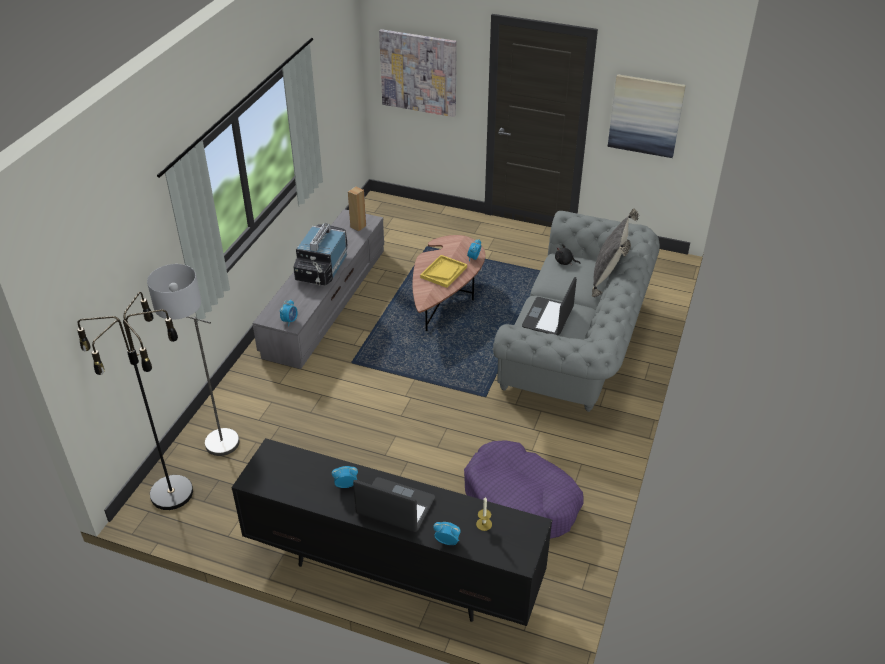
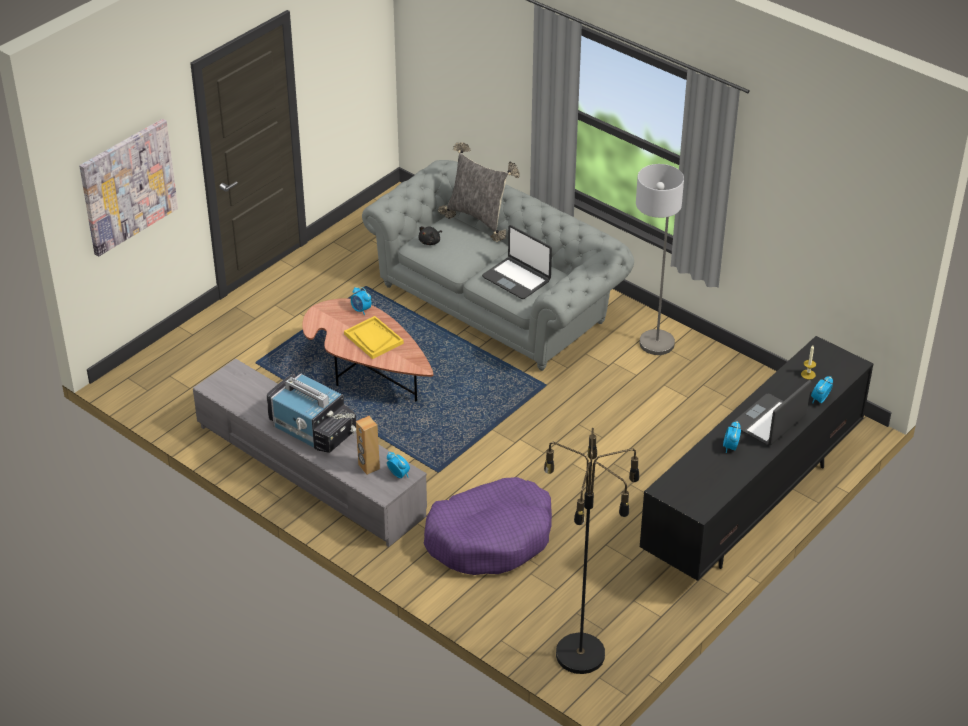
camera: 70 degrees left, 0 degrees up
(213, 440) = (511, 609): grey floor lamp -> grey floor lamp (650, 349)
(358, 226) = (242, 383): brown speaker -> brown speaker (368, 467)
(520, 501) = (698, 400): purple dog bed -> purple dog bed (490, 538)
(645, 115) = (343, 67): picture -> none

